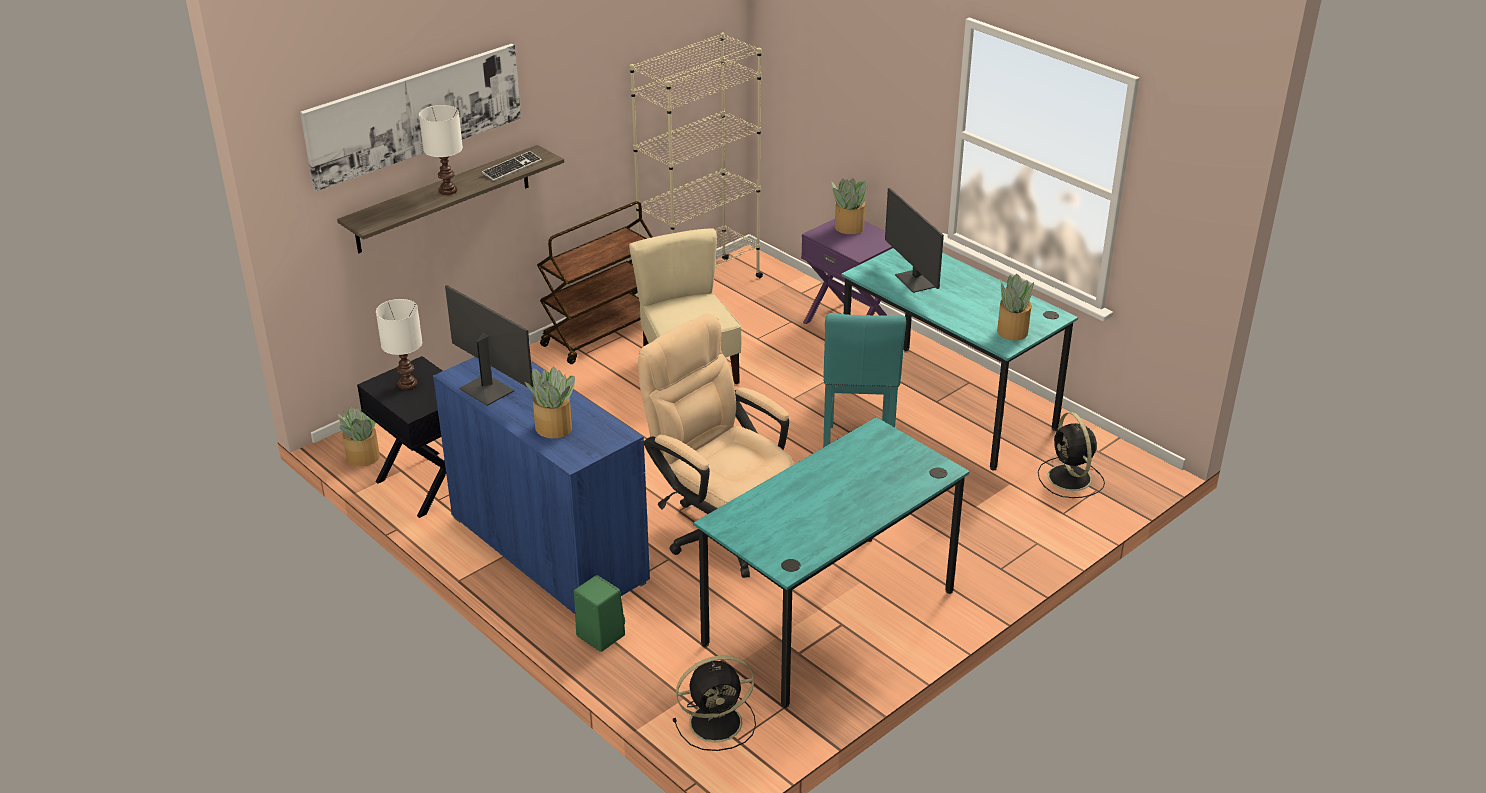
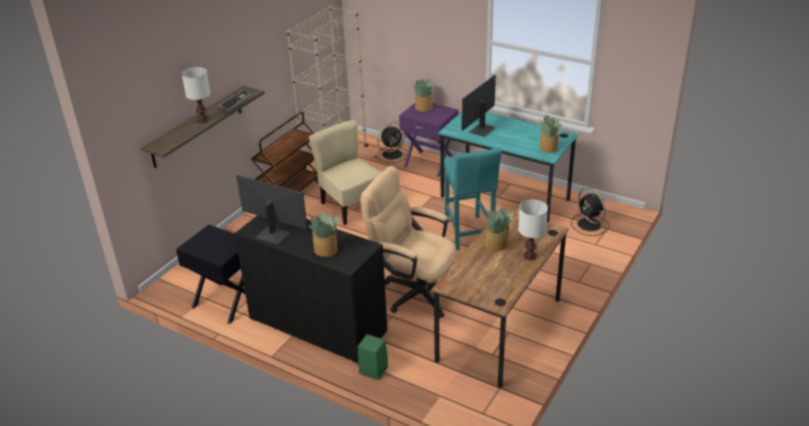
camera: 15 degrees left, 0 degrees up
(364, 457) = (177, 294): potted plant -> potted plant (497, 244)
(408, 384) = (208, 242): white table lamp -> white table lamp (530, 256)
(415, 114) = (177, 75): picture -> none
(549, 549) = (318, 325): blue cabinet -> black cabinet
(718, 722) = (467, 405): black fan -> black fan (393, 154)
(829, 617) = (499, 329): turquoise desk -> brown desk
(916, 281) = (481, 129): monitor -> monitor turned 75 degrees clockwise

